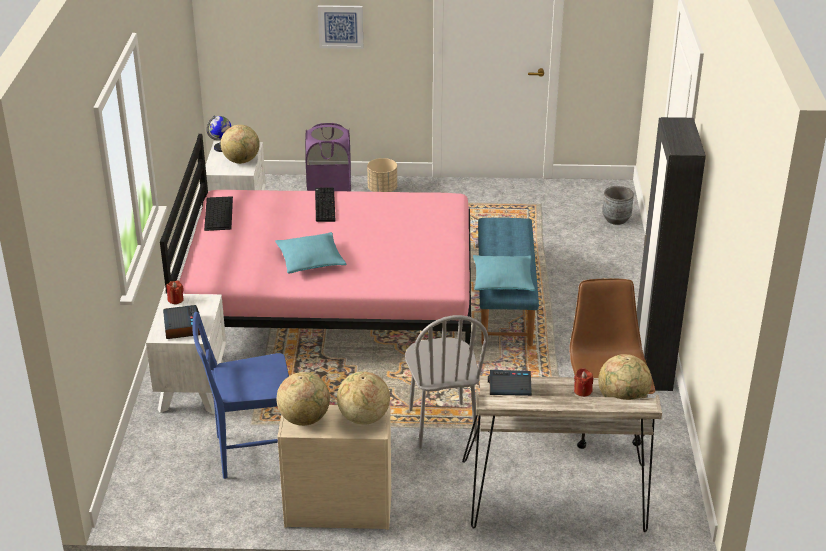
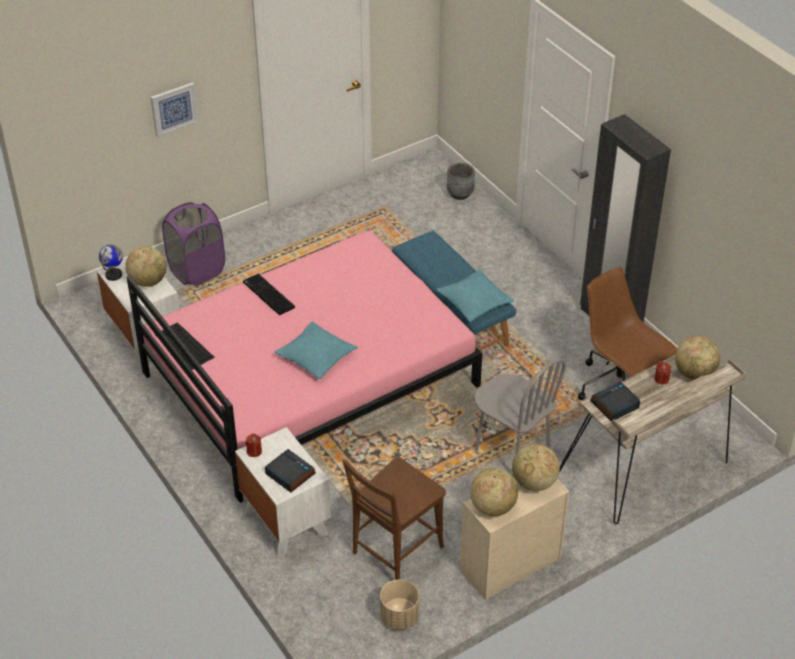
camera: 35 degrees left, 10 degrees up
(250, 452) = (394, 552): blue chair -> brown chair
(382, 190) = (240, 247): beige planter -> beige planter (399, 617)

